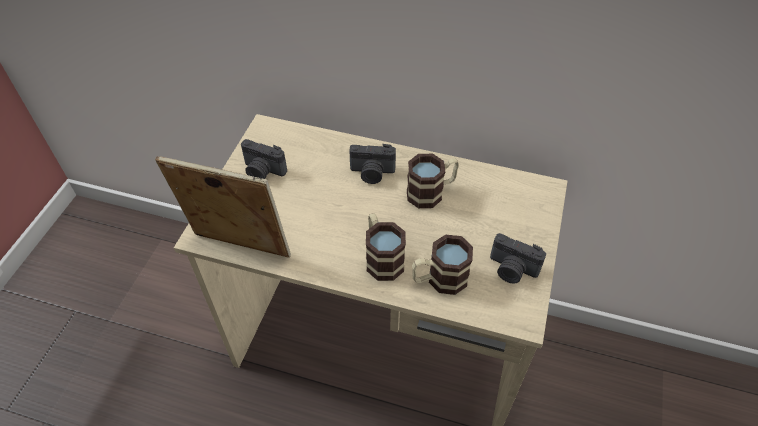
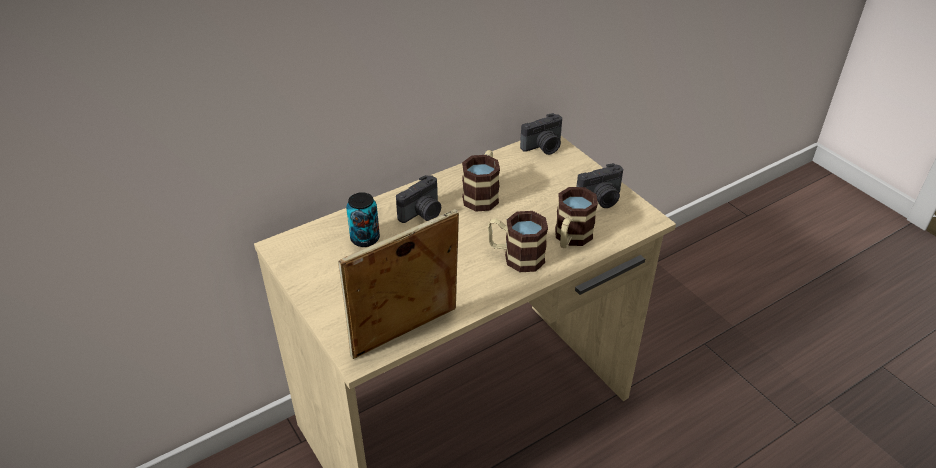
camera: 50 degrees left, 10 degrees down
(262, 172) = (334, 276): camera -> camera (543, 147)
(314, 162) = (365, 239): none -> can

